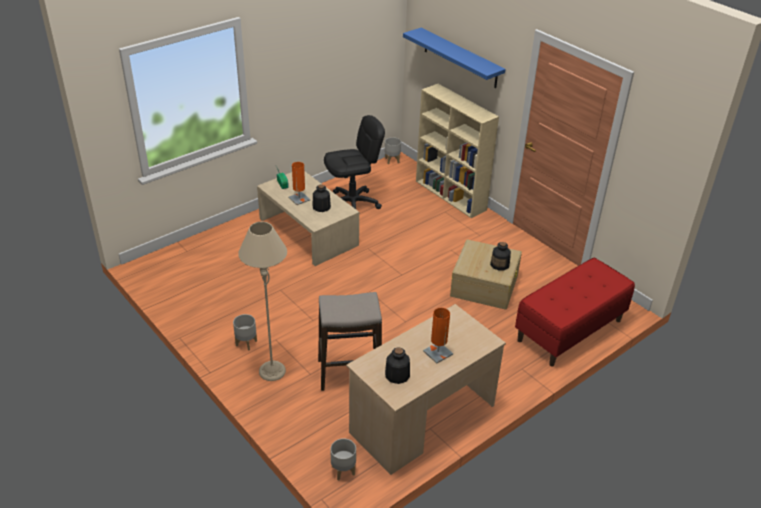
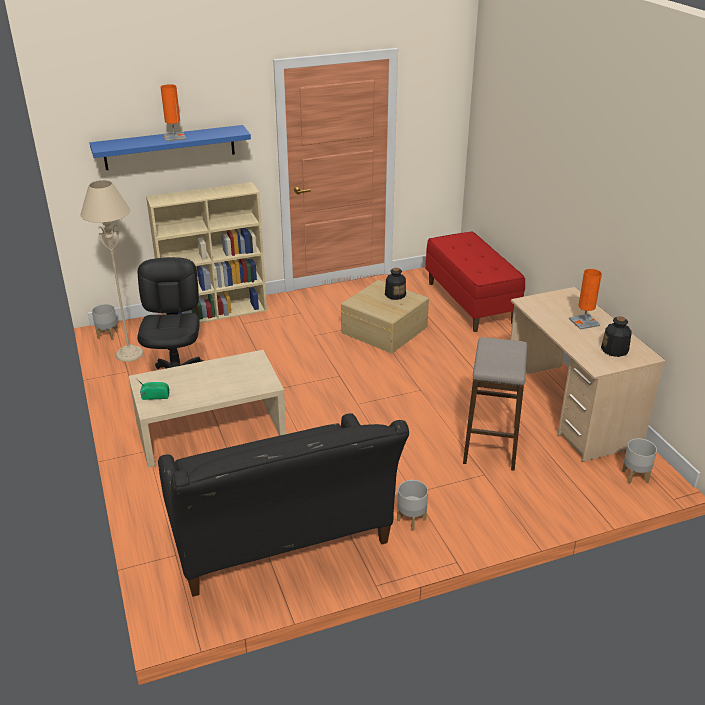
camera: 70 degrees left, 5 degrees down
(209, 289) = (282, 541): none -> black sofa
(272, 371) = (470, 505): beige floor lamp -> beige floor lamp (129, 354)
(299, 199) = (202, 388): orange table lamp -> orange table lamp (174, 137)
(321, 207) = (234, 374): bottle -> none

